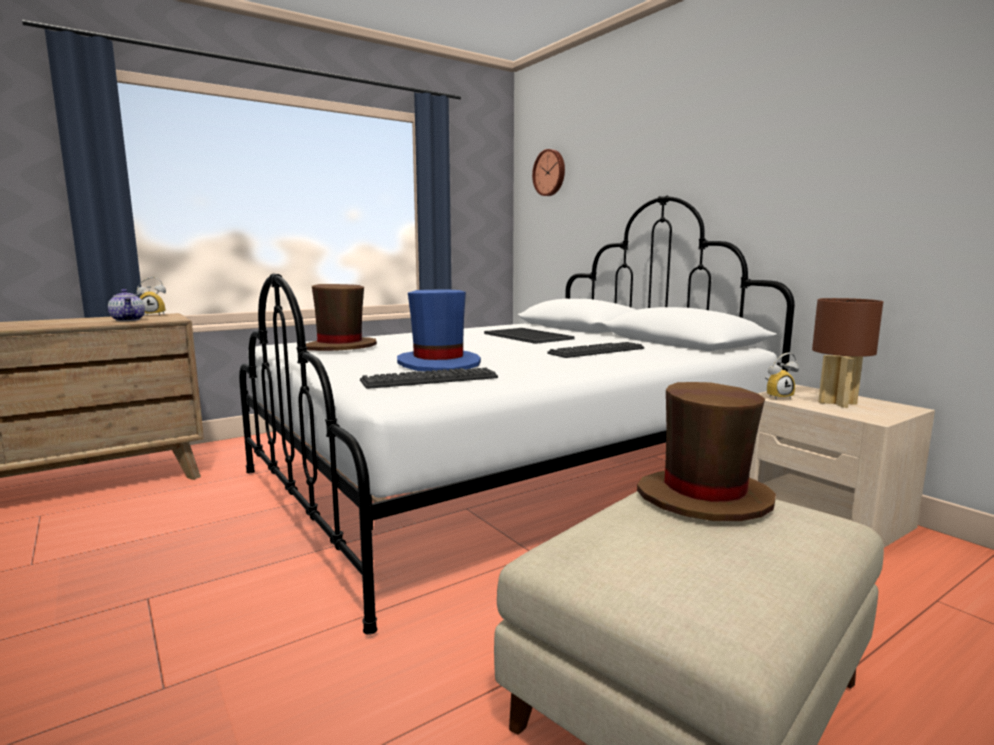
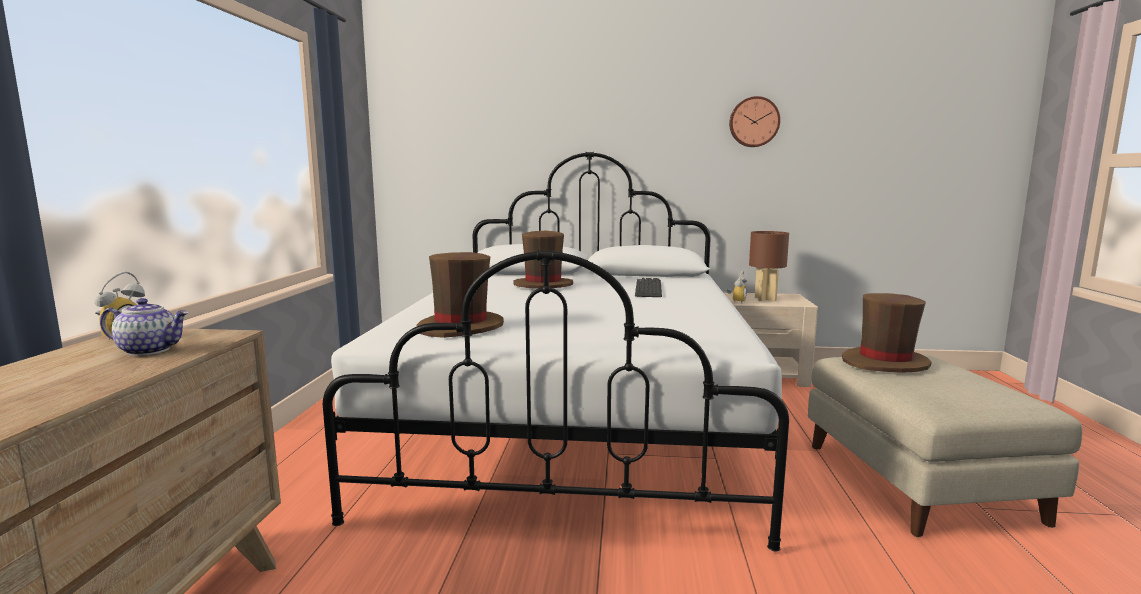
camera: 50 degrees left, 0 degrees up
(429, 380) = (683, 332): keyboard -> none
(439, 364) = (620, 320): blue hat -> none
(526, 336) = (543, 285): tray -> brown hat
(550, 173) = (433, 116): wall clock -> wall clock (754, 122)

